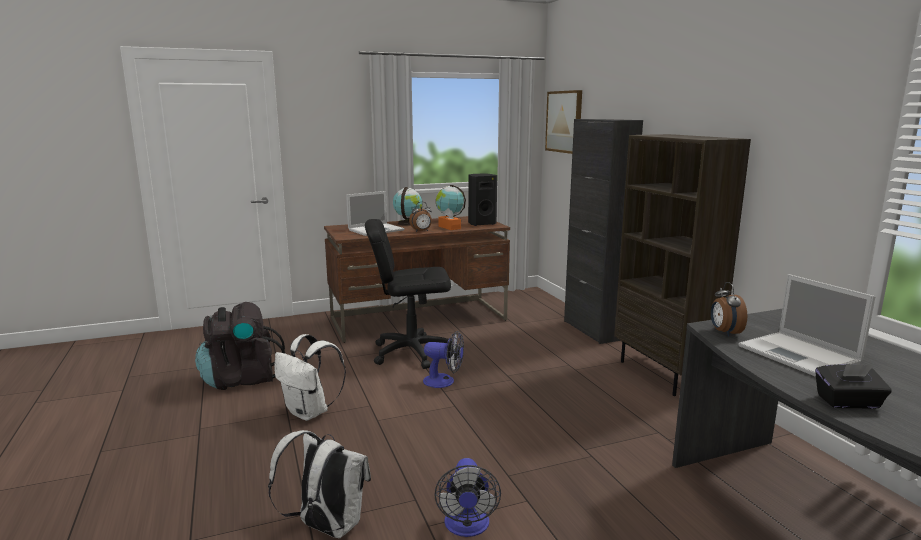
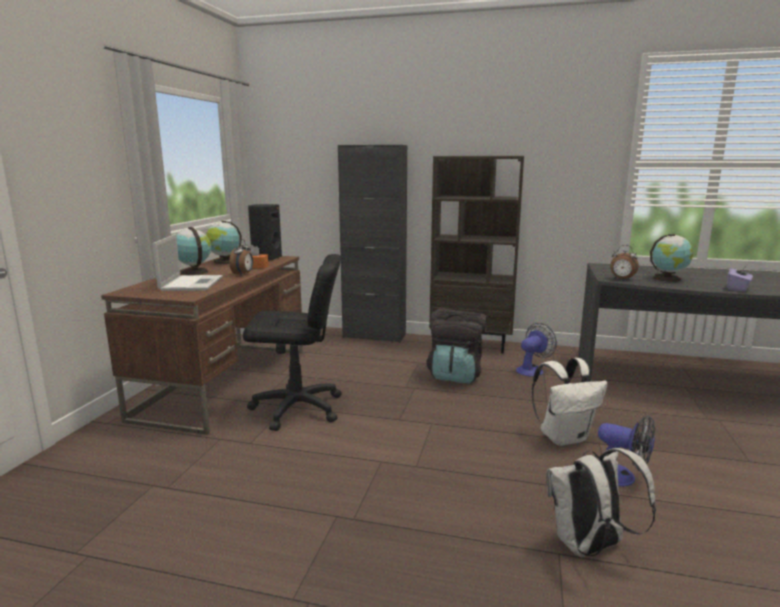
camera: 55 degrees left, 0 degrees up
(242, 379) = (191, 529): black backpack -> black backpack (456, 375)
(310, 412) = (353, 500): white backpack -> white backpack (564, 437)
(411, 352) = (297, 408): black office chair -> black office chair turned 120 degrees counterclockwise
(444, 382) = (381, 413): fan -> fan (532, 369)
(564, 121) = (285, 150): picture -> none
(800, 355) = (668, 278): laptop -> globe
(848, 402) = (738, 288): black tissue box -> purple tissue box

